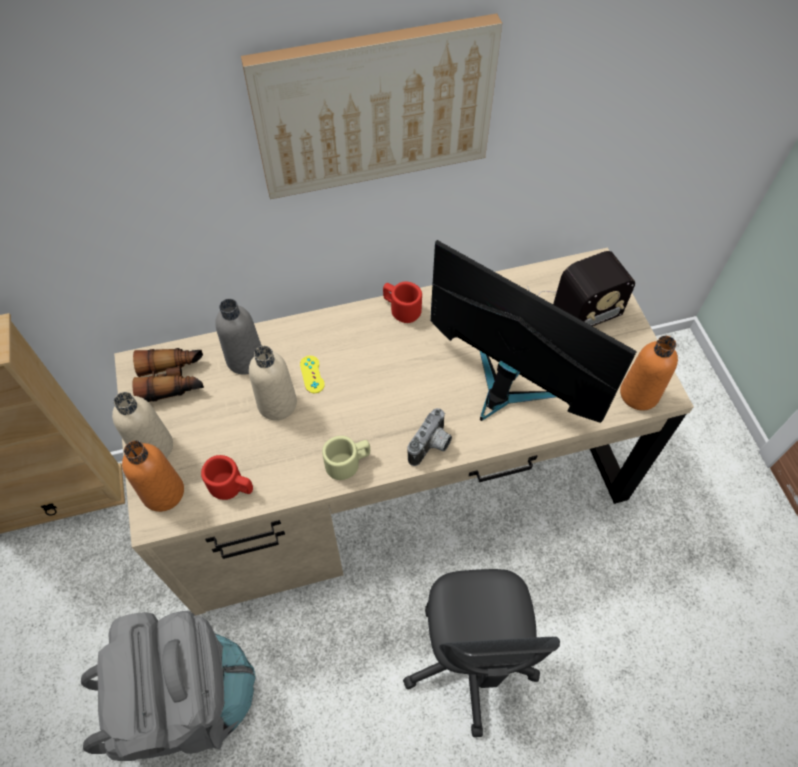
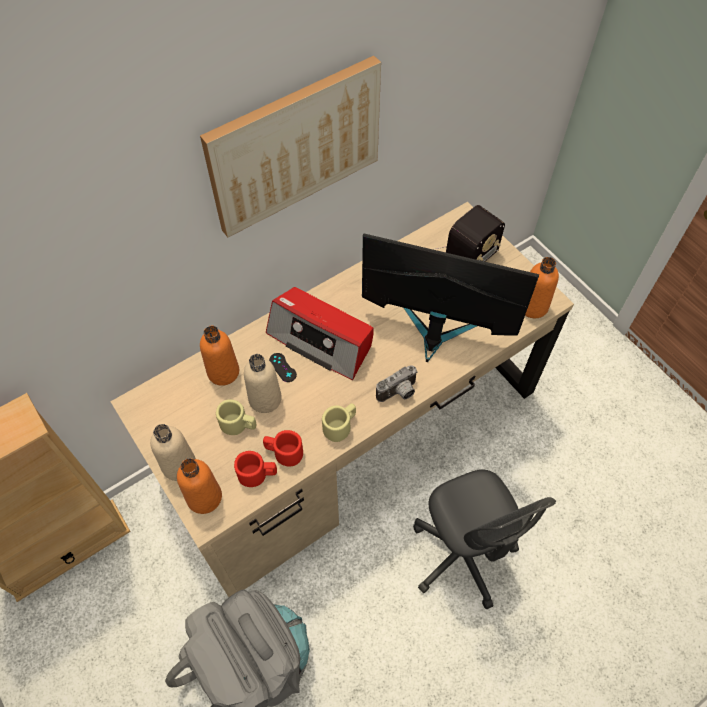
camera: 20 degrees left, 0 degrees up
(173, 379) = (170, 406): binoculars -> none
(236, 423) = (238, 424): none -> beige mug
(245, 359) = (223, 372): grey bottle -> orange bottle
(312, 374) = (282, 367): yellow game controller -> black game controller
(368, 356) = (321, 340): none -> radio
(401, 308) = (330, 294): red mug -> red mug (283, 452)
(432, 446) = (399, 393): camera -> camera turned 45 degrees clockwise

